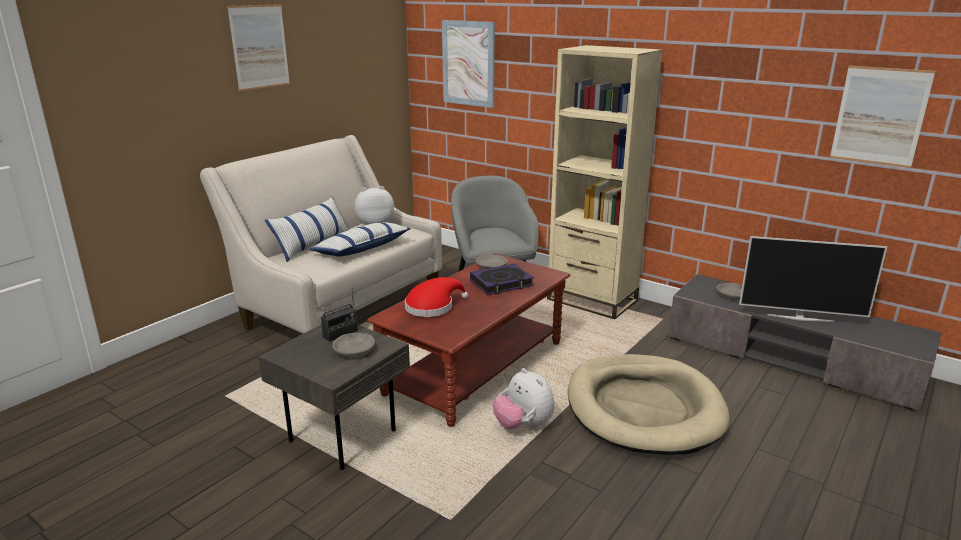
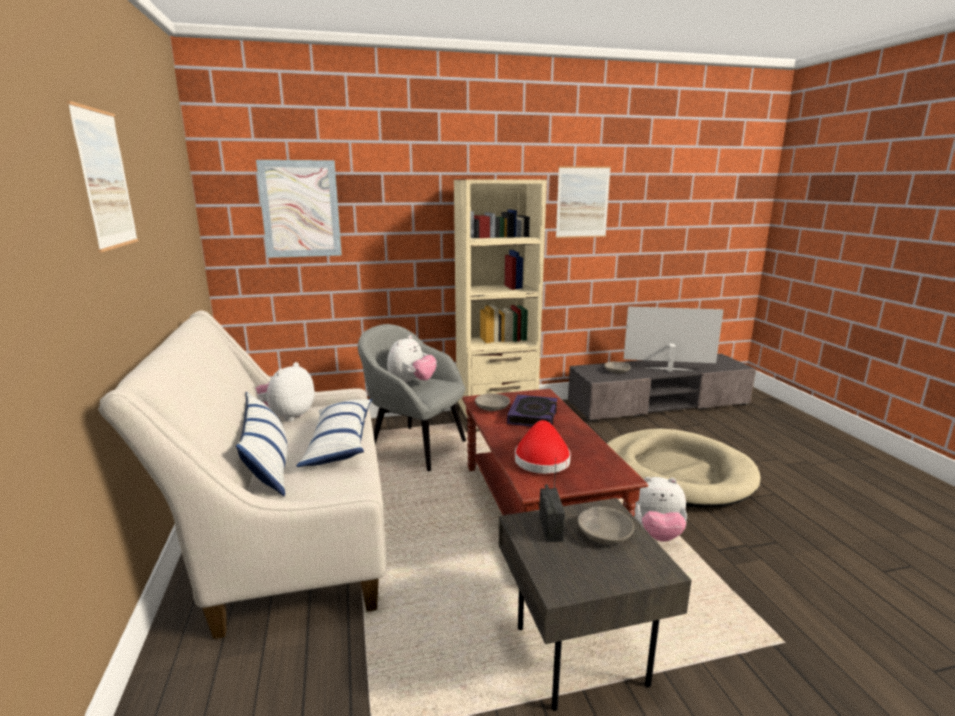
camera: 50 degrees left, 5 degrees down
(491, 232) = (411, 382): none -> plush toy
(800, 317) = (669, 369): television -> television turned 135 degrees counterclockwise
(879, 116) = (677, 218): picture -> picture (582, 202)

